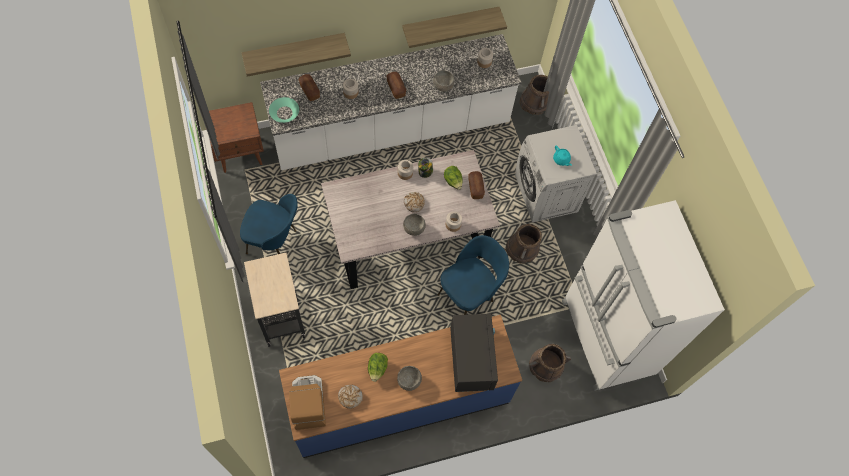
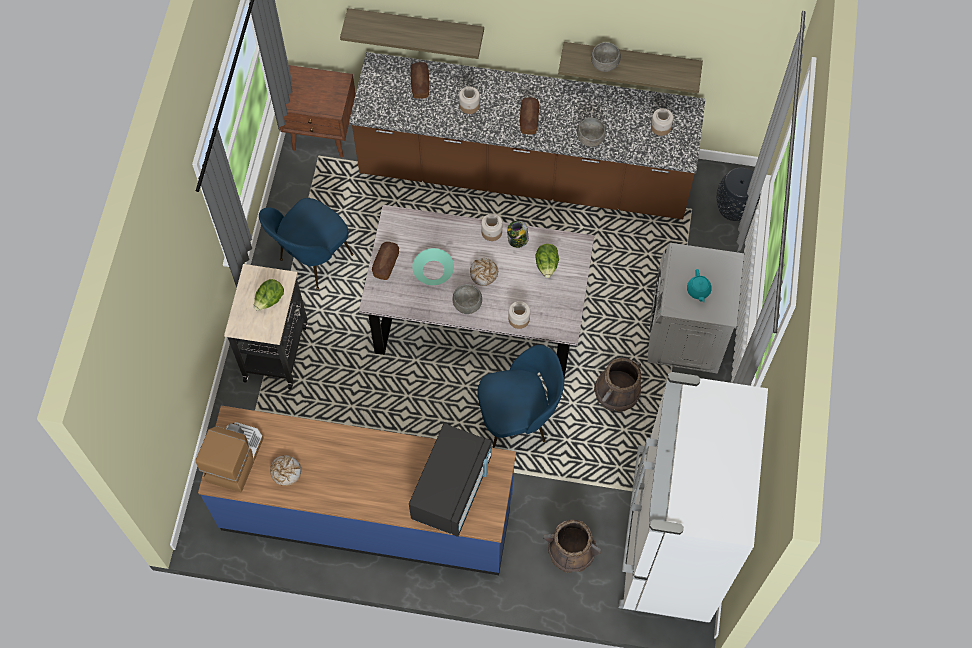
camera: 30 degrees right, 0 degrees up
(275, 243) = (312, 261): blue chair -> blue chair turned 90 degrees clockwise
(284, 113) = (376, 101): turquoise bowl -> turquoise bowl (433, 270)
(377, 369) = (334, 452): lettuce -> lettuce (269, 300)
(391, 129) = (525, 173): white counter -> brown counter
(409, 380) = (363, 482): grey bowl -> grey bowl (604, 64)
(475, 187) = (571, 284): bread -> bread (386, 264)
(534, 102) = (734, 207): brown bucket -> black stool

